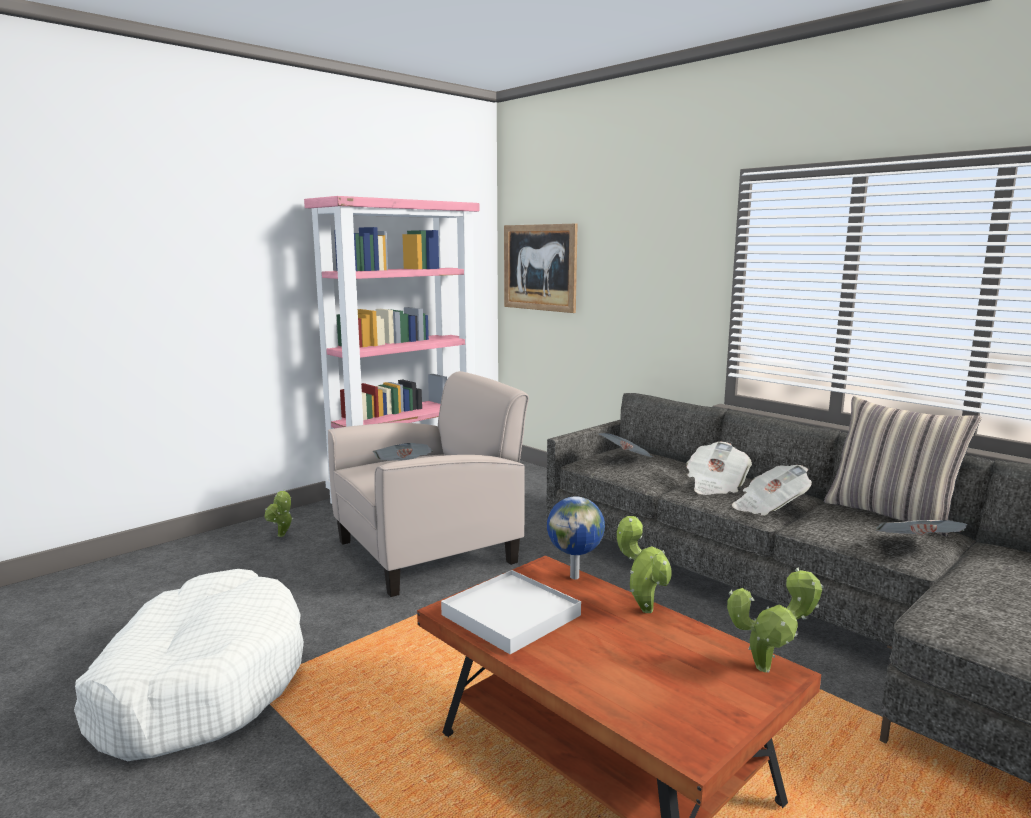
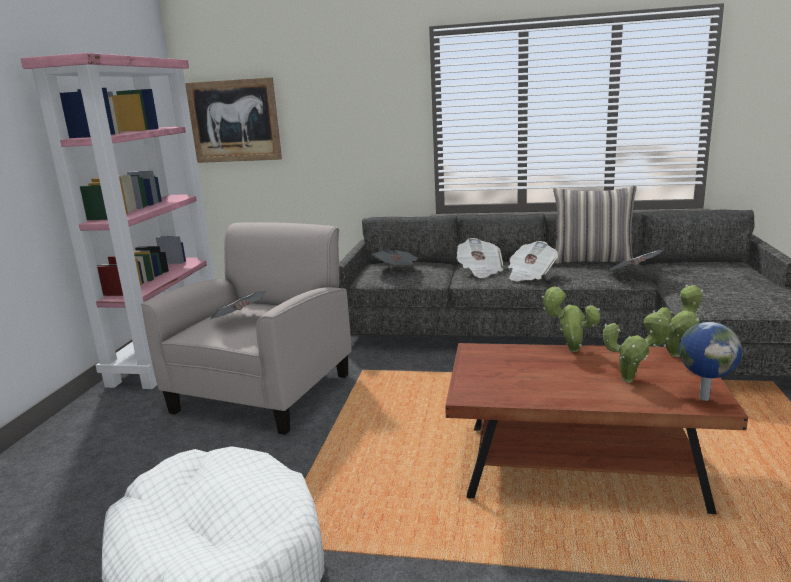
camera: 35 degrees left, 5 degrees up
(282, 536) = (98, 430): potted plant -> potted plant (632, 380)
(511, 615) = (508, 383): white tray -> none
(575, 576) = (501, 348): globe -> globe (703, 398)

